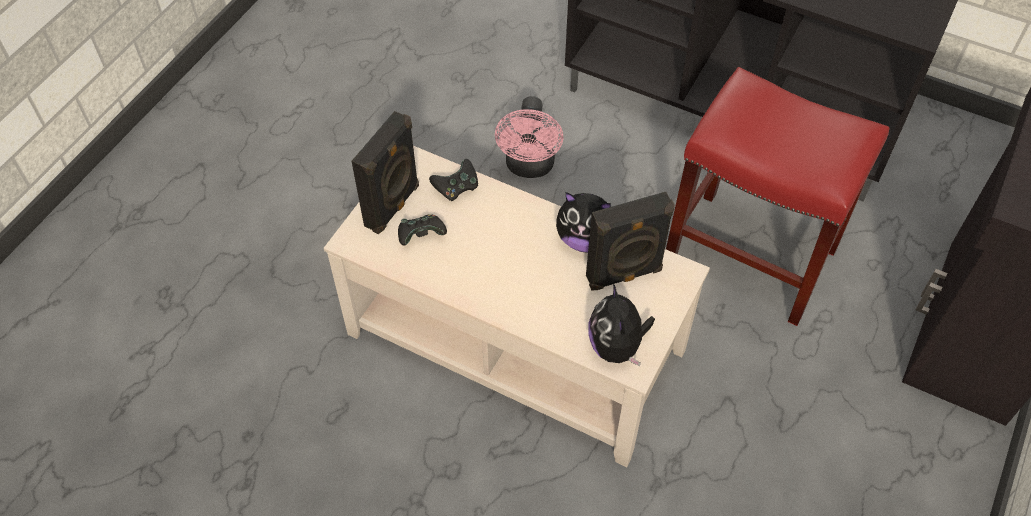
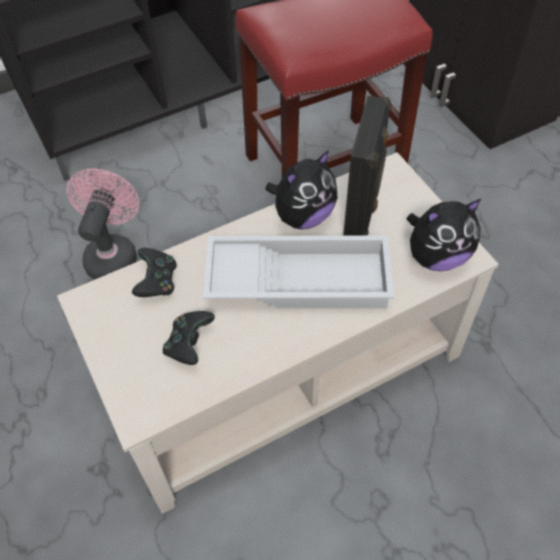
camera: 55 degrees left, 0 degrees up
(393, 206) = (130, 349): black speaker -> none
(526, 268) = (299, 277): none -> white tray
(529, 167) = (113, 253): pink fan -> pink fan turned 120 degrees counterclockwise
(617, 347) = (436, 256): plush toy -> plush toy turned 45 degrees counterclockwise

